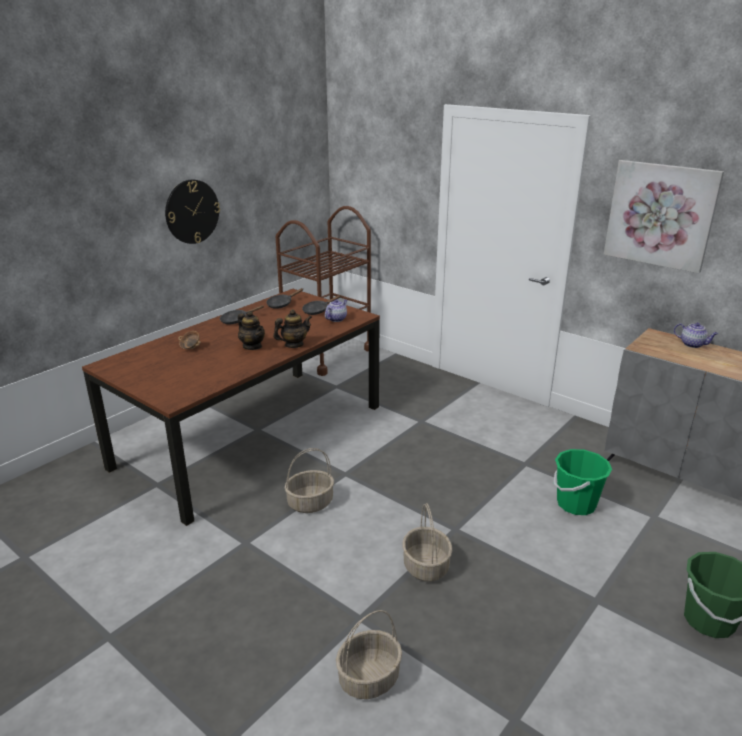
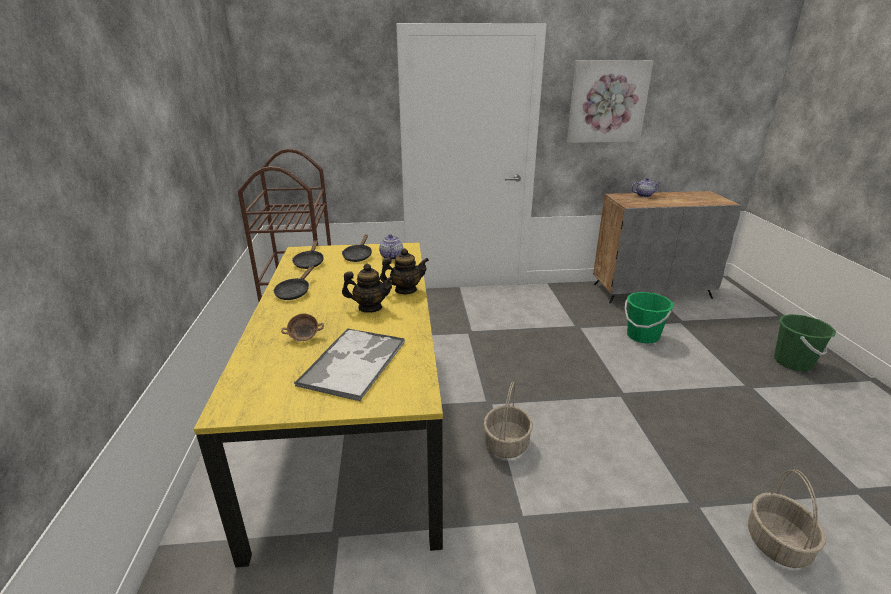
camera: 45 degrees left, 0 degrees up
(184, 371) = (354, 362): none -> tray
(192, 211) = (172, 167): wall clock -> none
(252, 435) = (354, 419): brown dining table -> yellow dining table
(294, 345) = (405, 290): teapot -> teapot turned 60 degrees clockwise
(426, 567) = (655, 432): basket -> none

